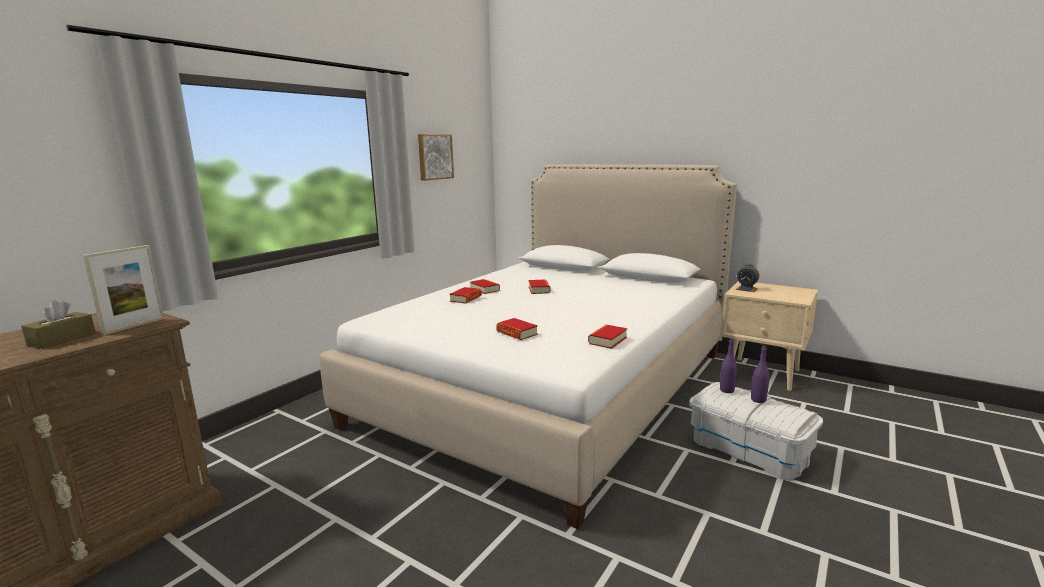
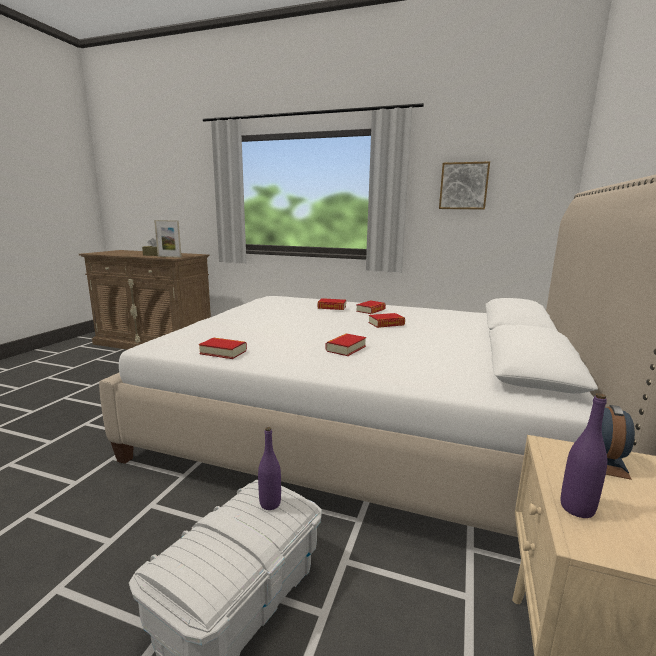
camera: 75 degrees right, 0 degrees up
(516, 333) = (244, 326): book -> book (346, 348)
(758, 400) = (234, 532): purple bottle -> purple bottle (577, 508)

